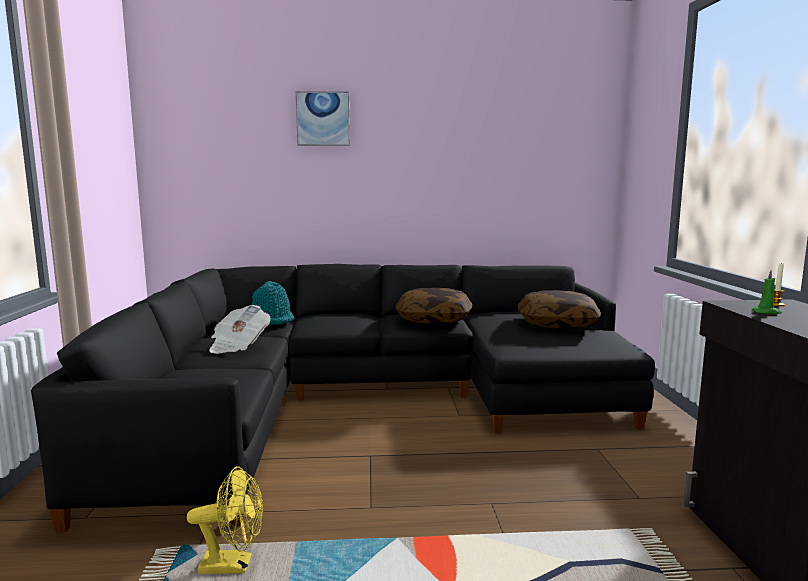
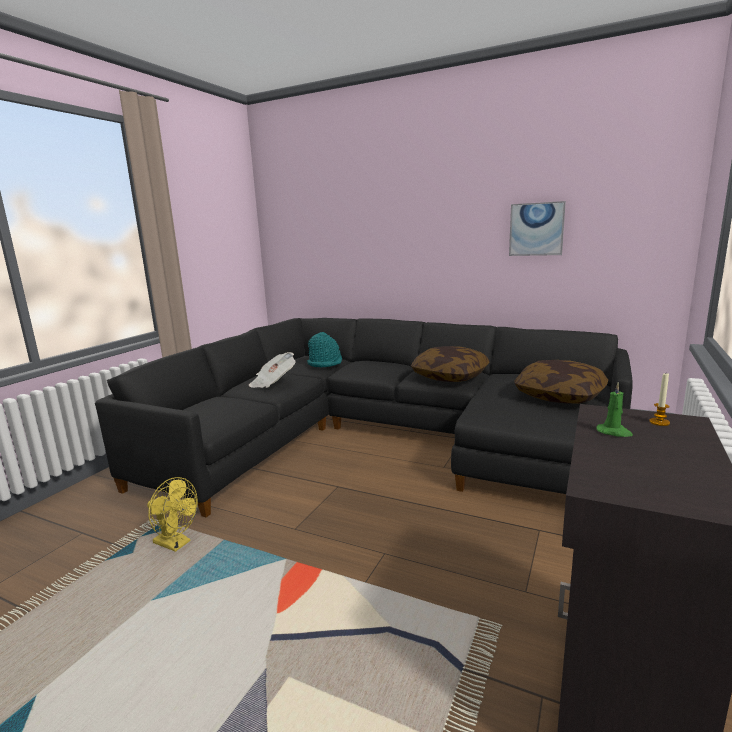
camera: 30 degrees right, 5 degrees up
(323, 119) = (384, 192): picture -> picture (536, 229)

